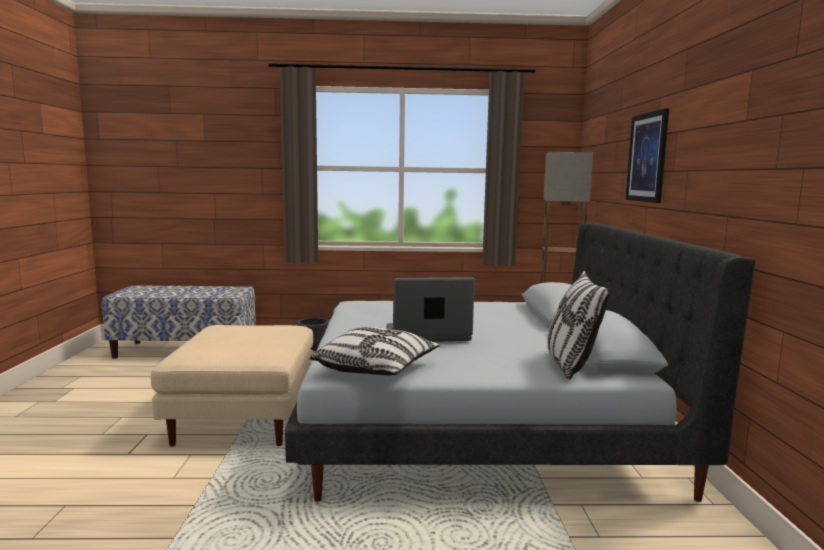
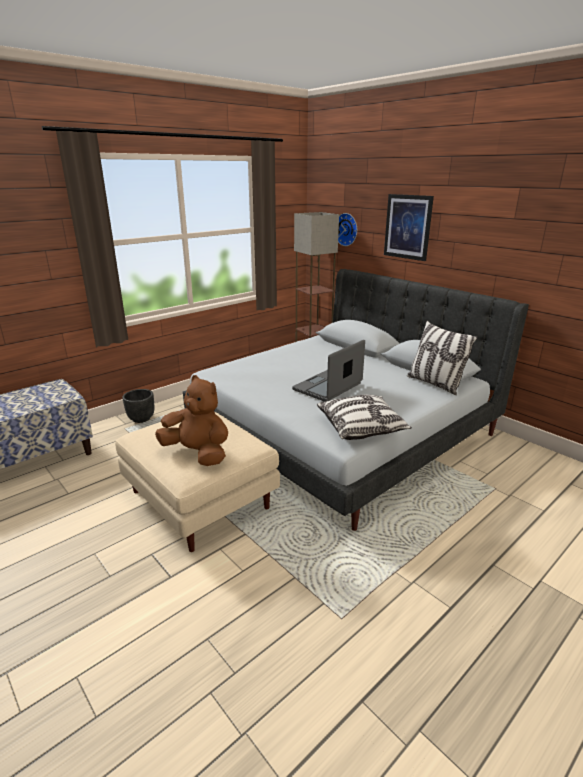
camera: 40 degrees left, 15 degrees up
(218, 346) = (198, 453): none -> brown plush toy
(603, 172) = (347, 229): none -> wall clock

